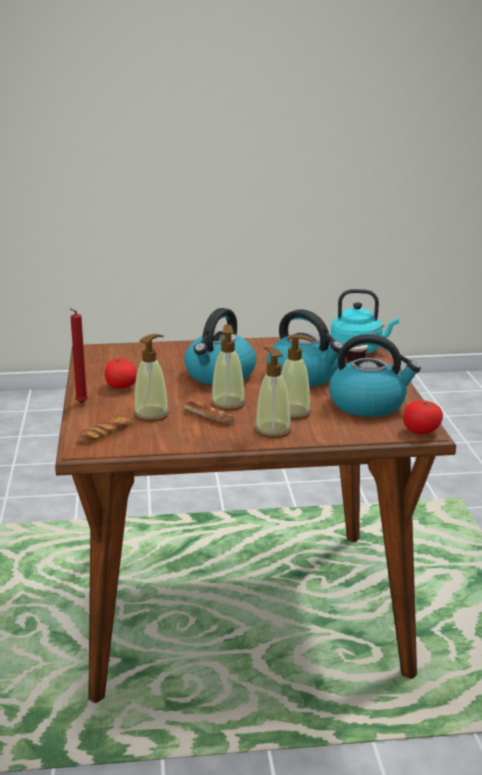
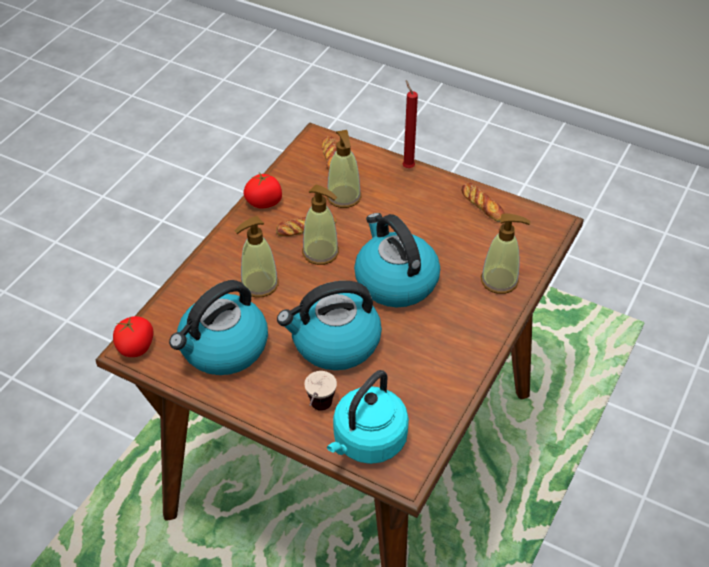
camera: 125 degrees right, 25 degrees up
(98, 370) = (482, 205): none -> bread
(120, 387) = (425, 203): tomato -> tomato (264, 202)
(272, 430) = (240, 252): soap dispenser -> soap dispenser (499, 281)

